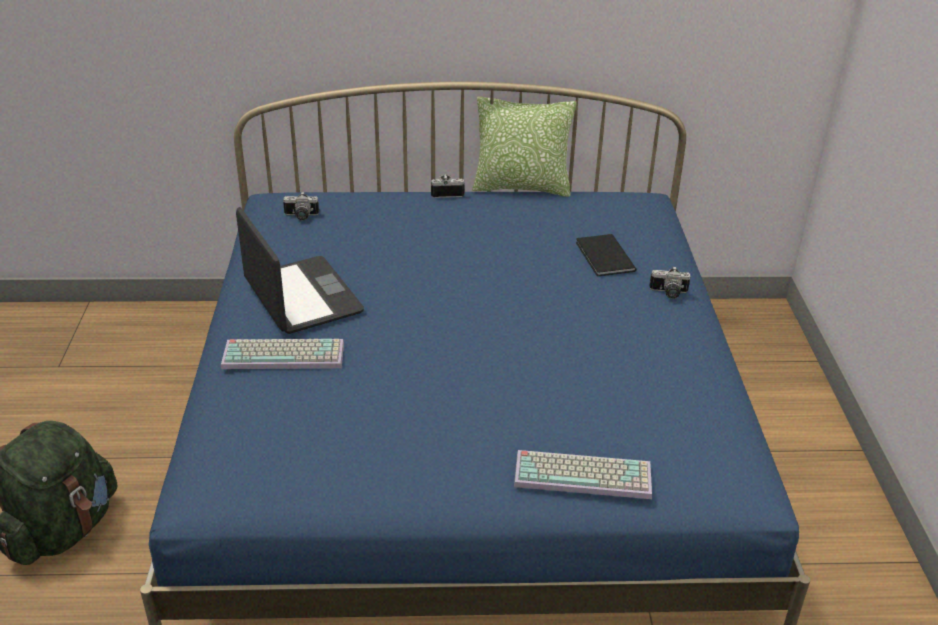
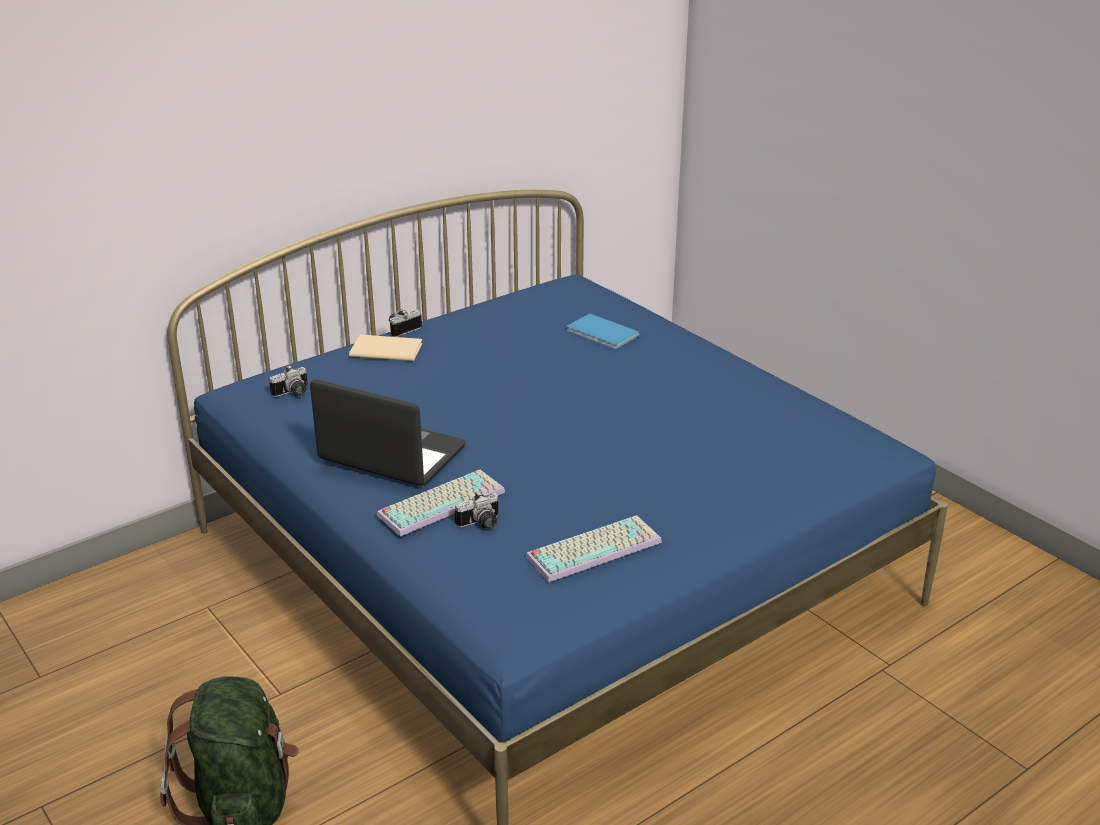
camera: 35 degrees left, 5 degrees down
(410, 205) = (385, 349): none -> beige book
(521, 187) = (460, 304): pillow -> none
(584, 474) = (781, 483): keyboard -> keyboard (594, 548)
(604, 257) = (603, 334): black book -> blue book
(668, 293) = (682, 342): camera -> camera (481, 524)

